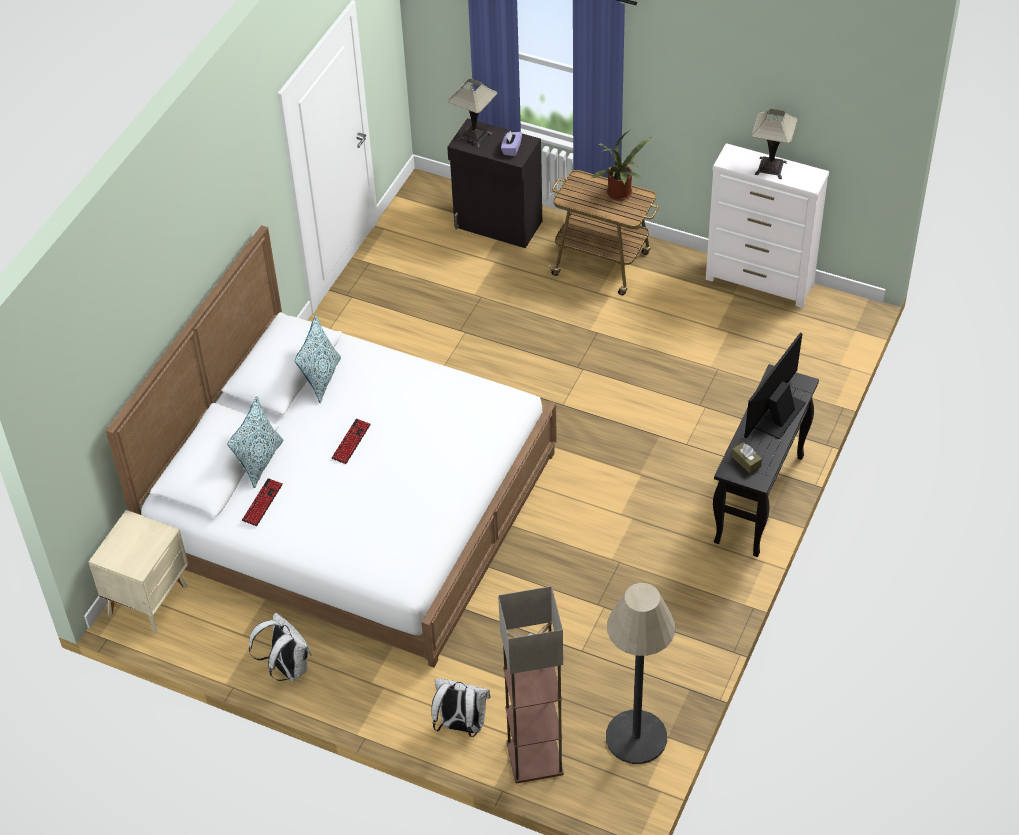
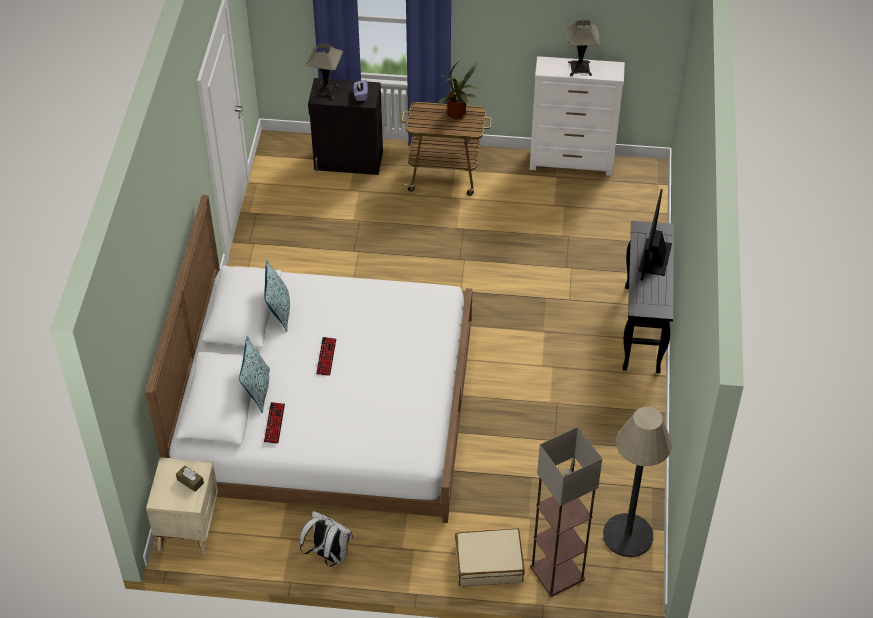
camera: 20 degrees left, 0 degrees up
(461, 725) = (488, 563): white backpack -> beige suitcase
(746, 461) = (647, 298): brown tissue box -> brown tissue box (190, 481)

